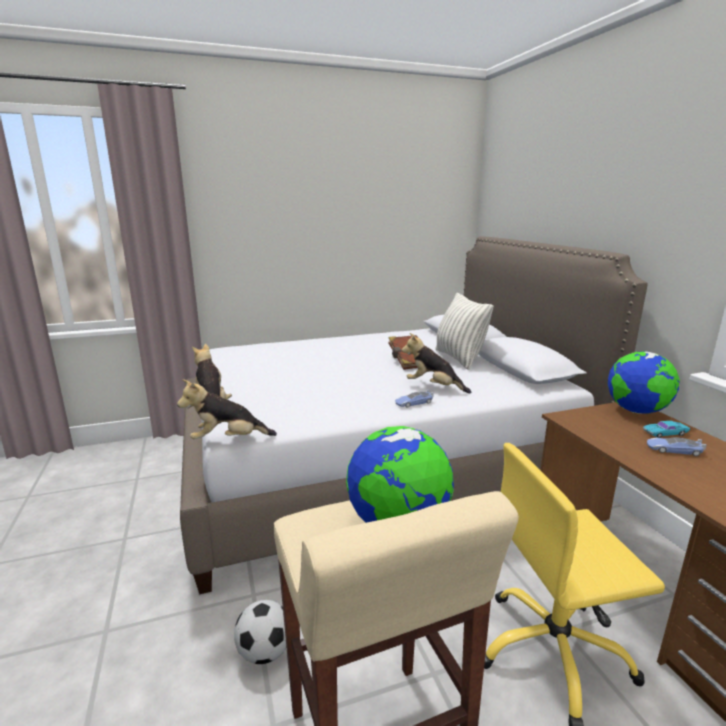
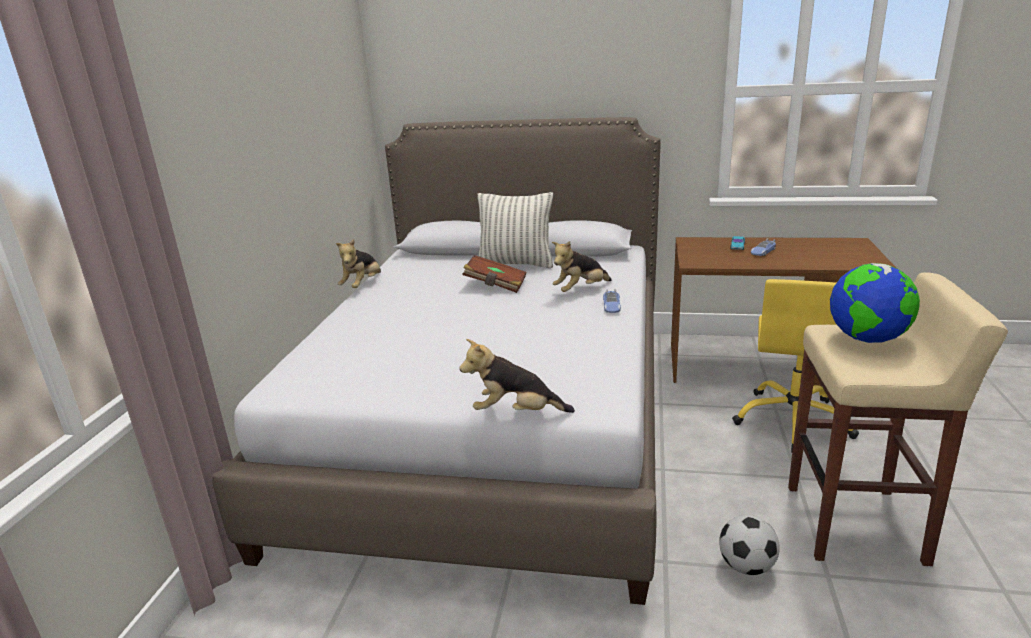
camera: 60 degrees left, 5 degrees up
(228, 440) = (624, 410): plush toy -> plush toy (362, 285)
(636, 411) = (698, 242): globe -> none

